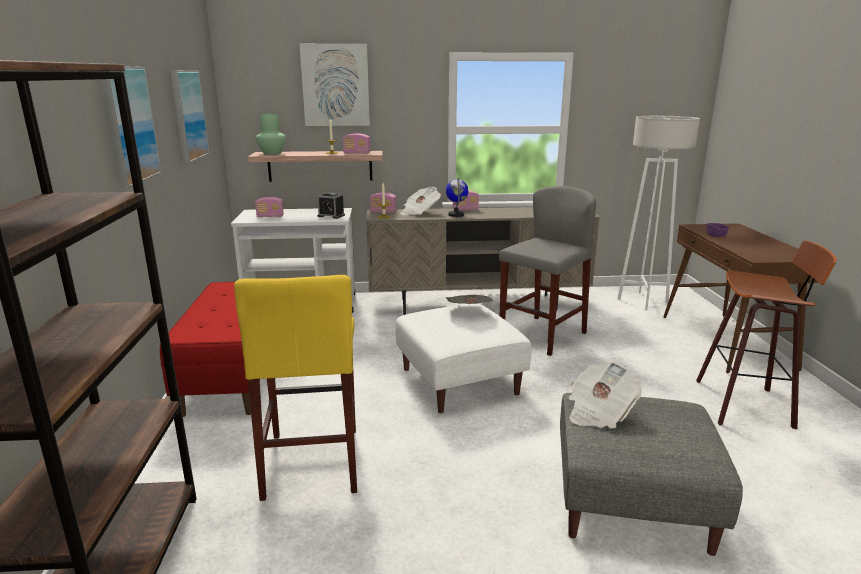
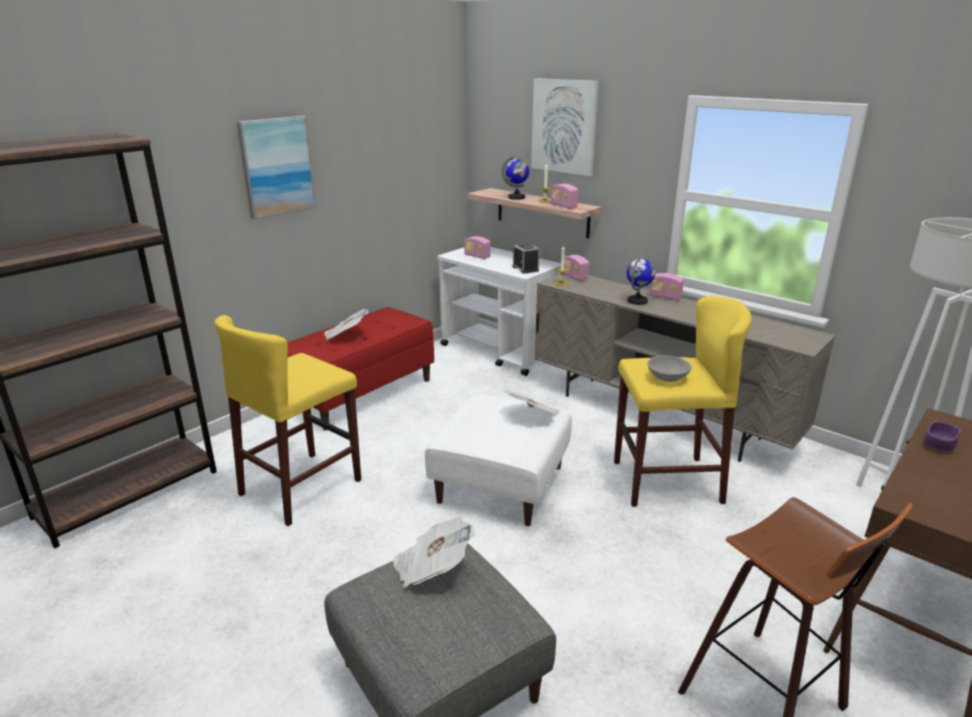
camera: 45 degrees right, 5 degrees up
(188, 115) = (392, 152): picture -> none
(272, 153) = (495, 192): green vase -> none
(302, 153) = (516, 197): none -> globe
(419, 212) = (607, 287): newspaper -> newspaper (346, 336)
(542, 335) = (666, 481): grey stool -> yellow stool
(551, 249) = (667, 378): none -> grey bowl

